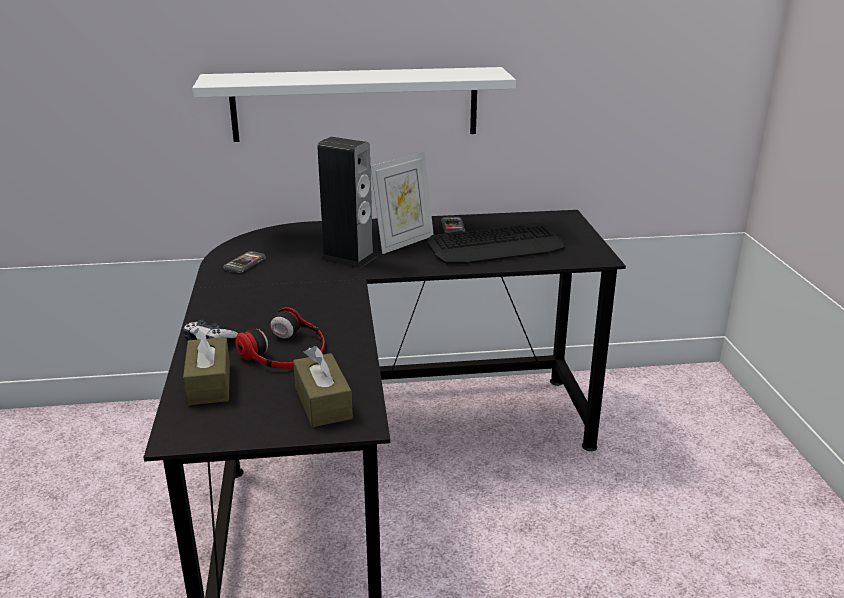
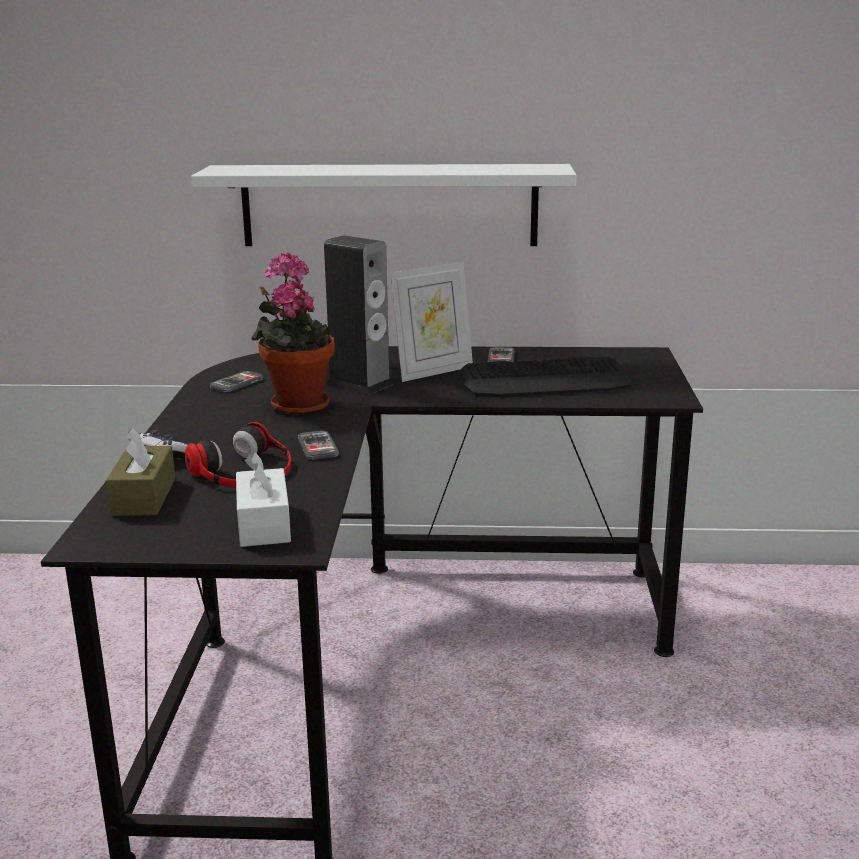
camera: 10 degrees right, 5 degrees down
(304, 281) = (297, 404): none -> potted plant
(323, 403) = (264, 524): brown tissue box -> white tissue box
(338, 323) = (318, 447): none -> phone

